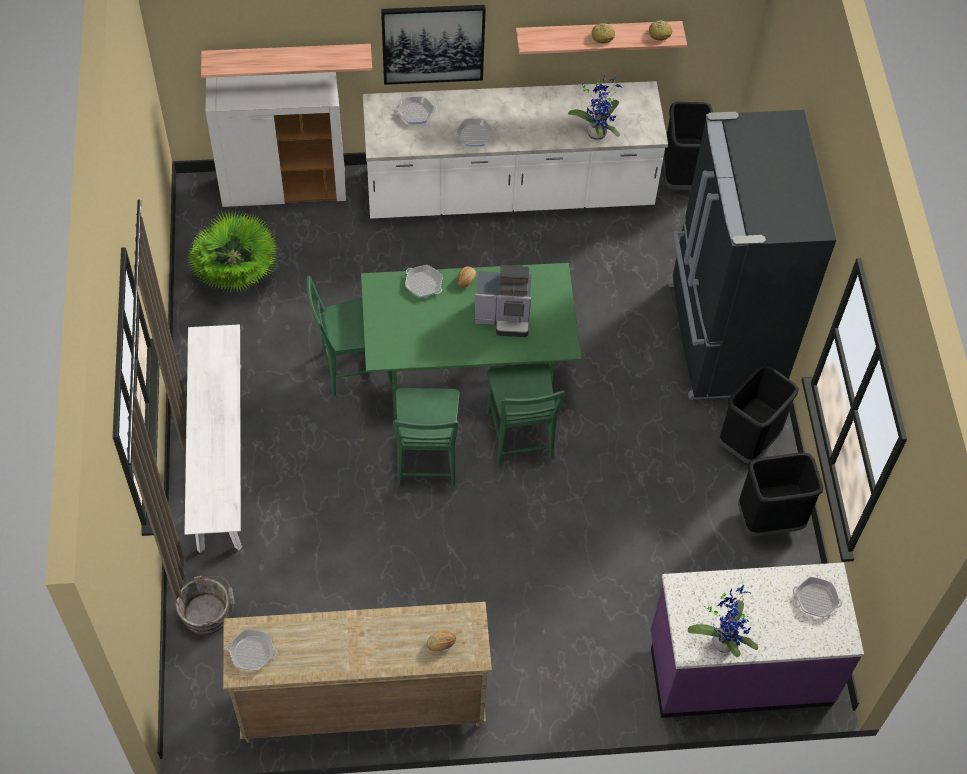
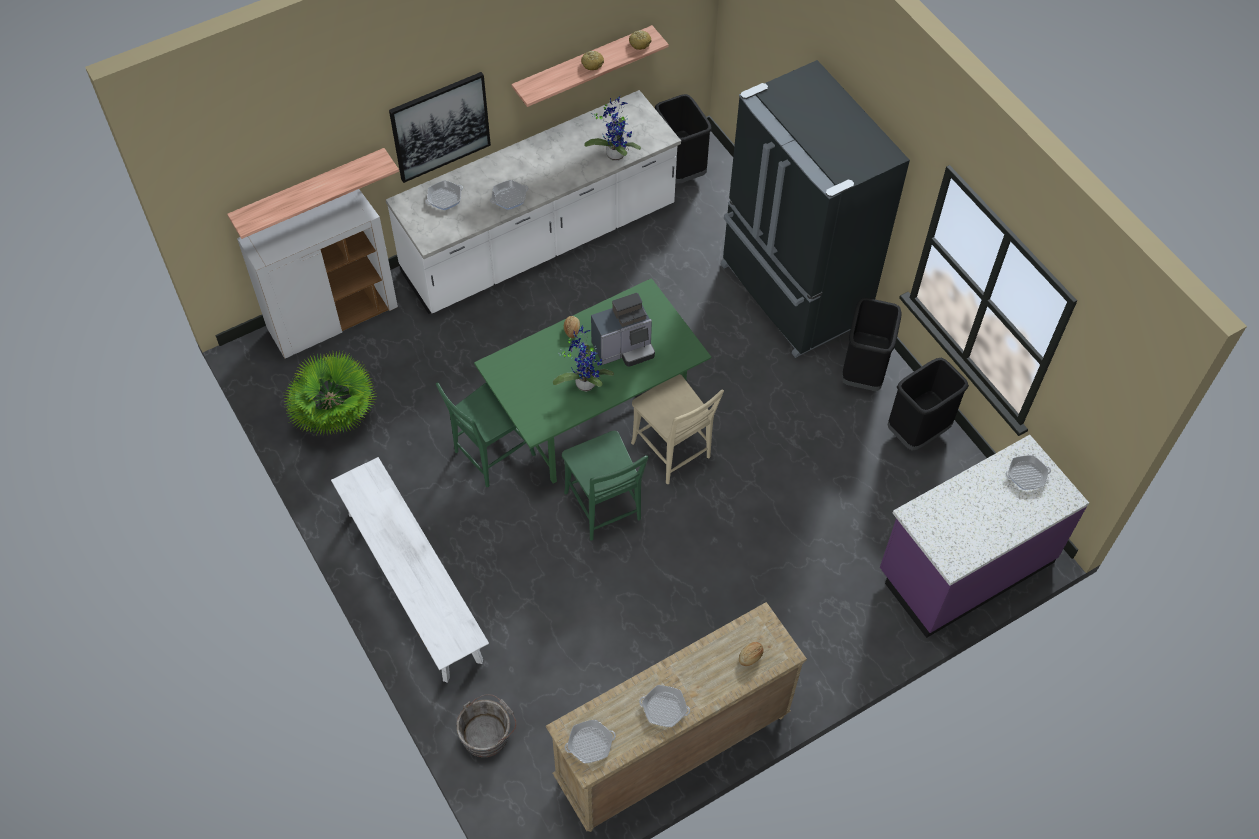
camera: 25 degrees left, 0 degrees up
(423, 284) = (536, 348): frying pan -> frying pan (664, 708)
(520, 439) = (673, 453): green chair -> beige chair
(723, 639) = (974, 543): potted plant -> potted plant (584, 382)

